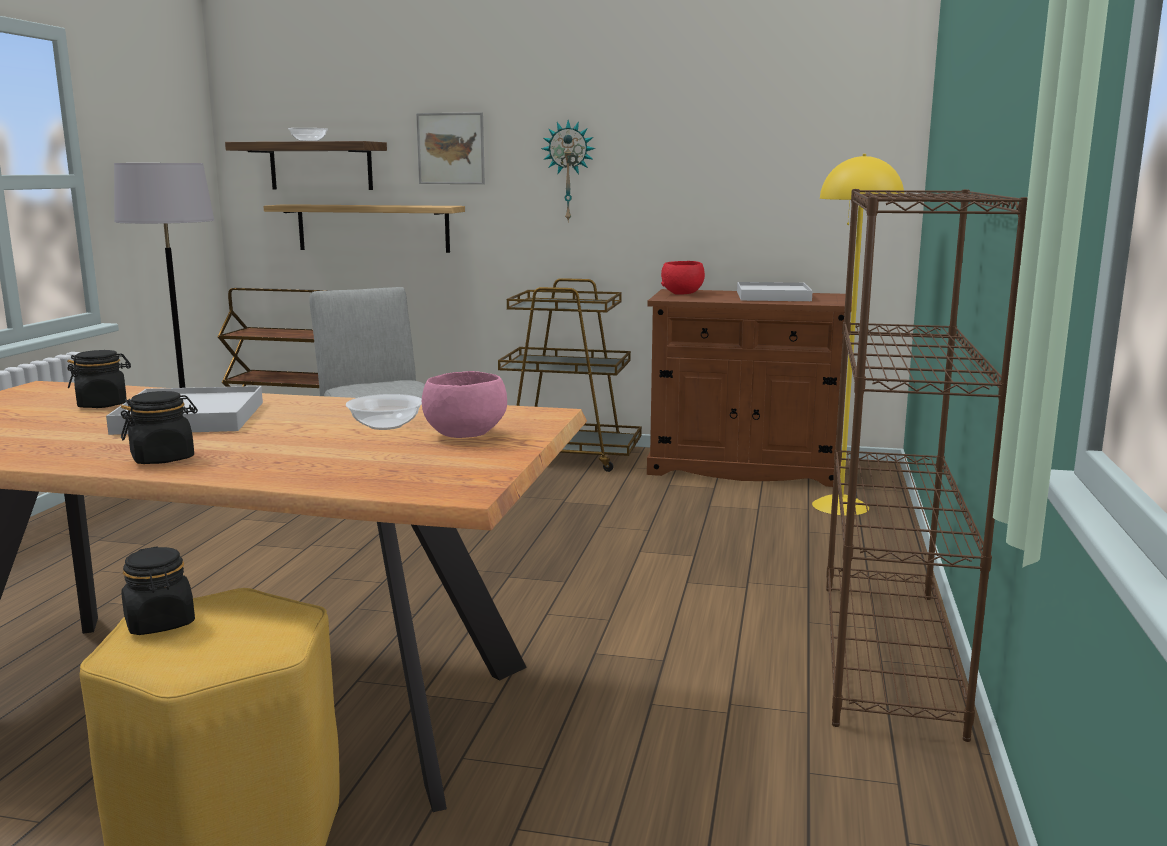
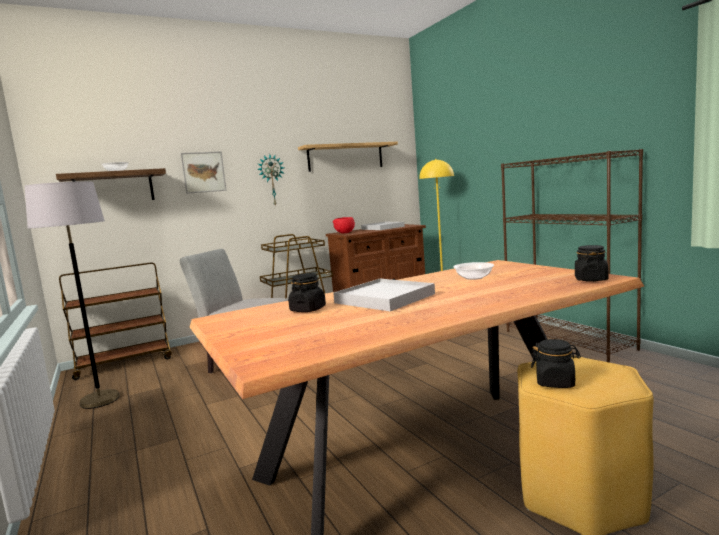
camera: 40 degrees left, 5 degrees down
(163, 458) = (468, 306): black jar -> black jar (590, 279)
(373, 228) = (156, 223): shelf -> shelf (345, 157)
(464, 435) = (514, 271): pink bowl -> none

